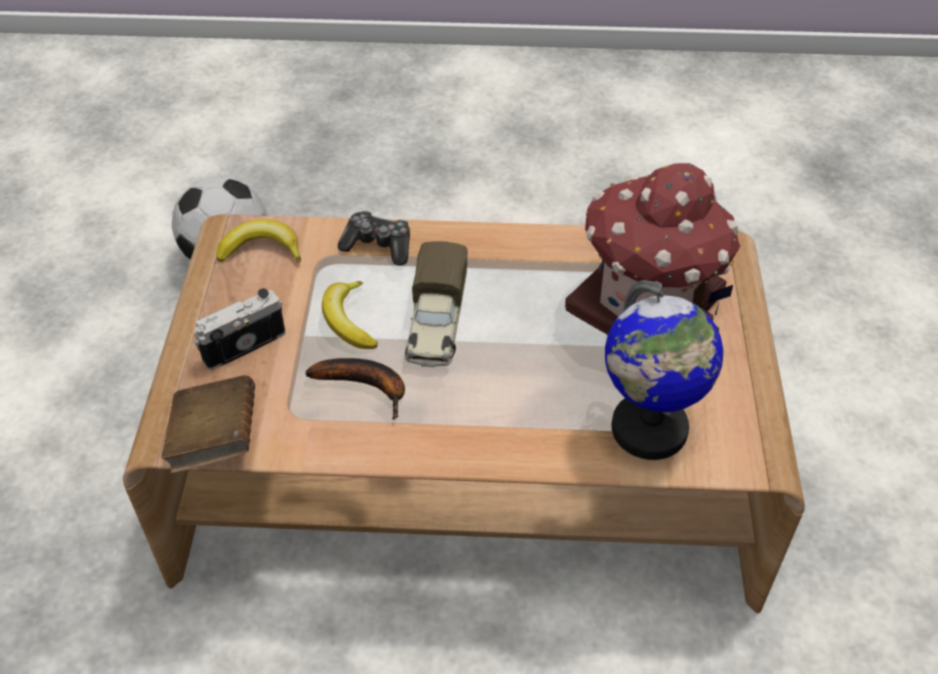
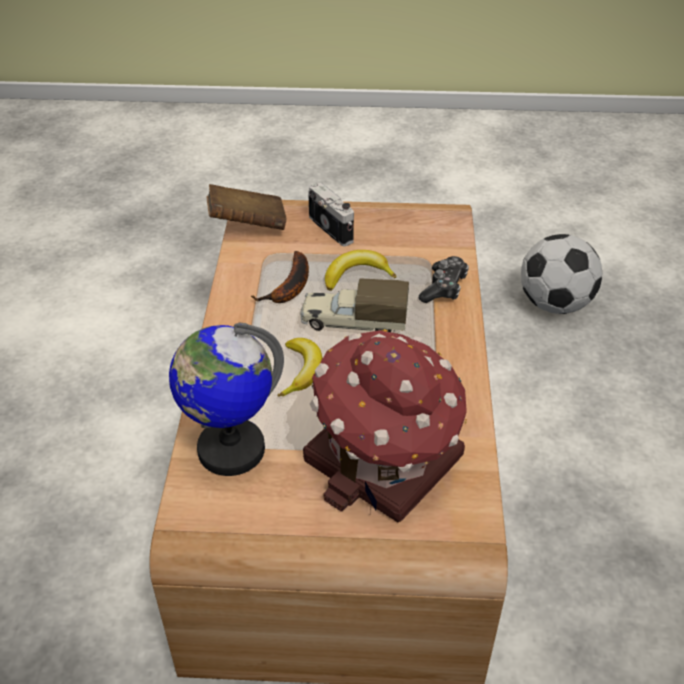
camera: 90 degrees right, 5 degrees down
(261, 250) = (431, 229): banana -> banana (301, 371)

